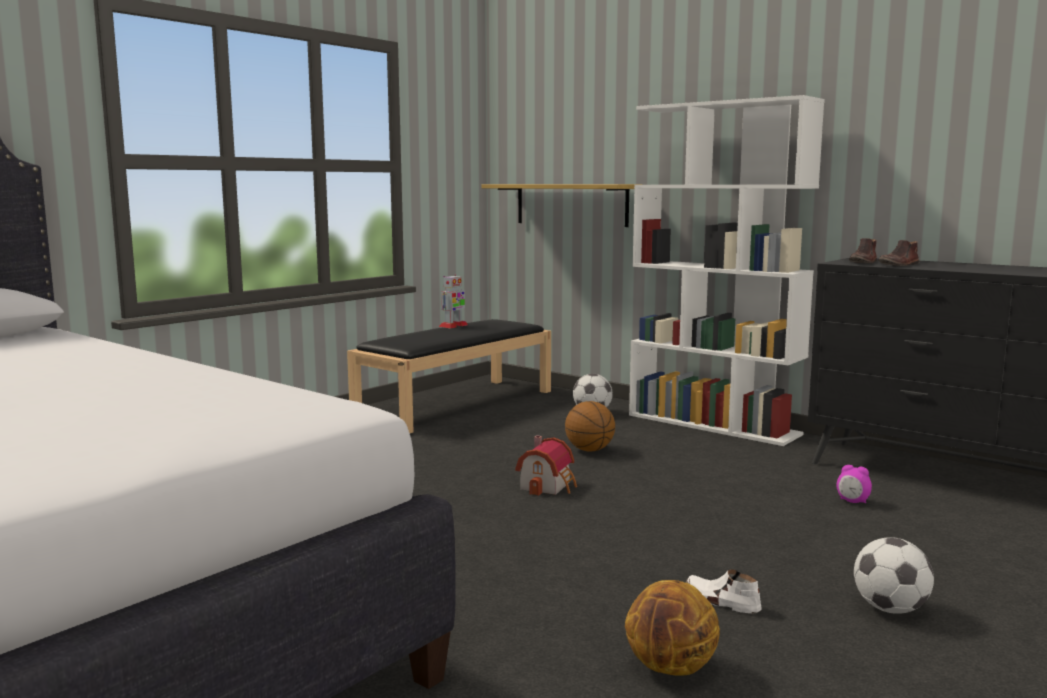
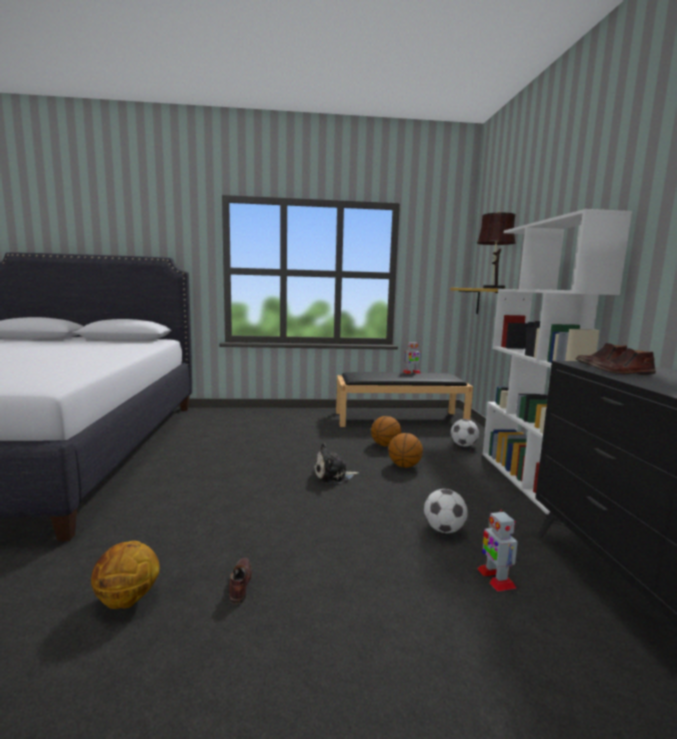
camera: 45 degrees right, 0 degrees up
(516, 437) = (385, 445): none -> basketball
(548, 485) = (333, 476): toy house -> plush toy
(583, 183) = (492, 288): none -> brown table lamp
(721, 601) = (239, 584): white shoe -> brown shoe
(852, 501) = (495, 578): alarm clock -> toy robot
(890, 609) = (308, 665): football -> football (443, 530)

